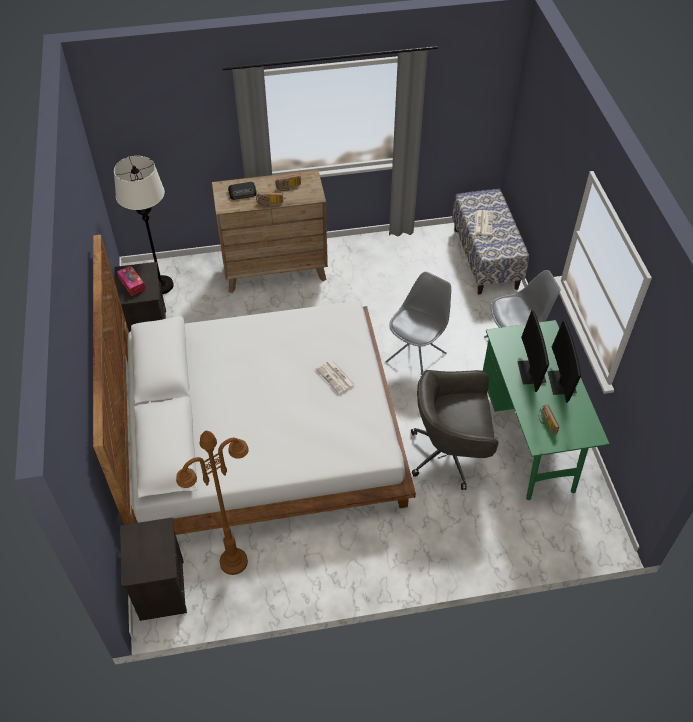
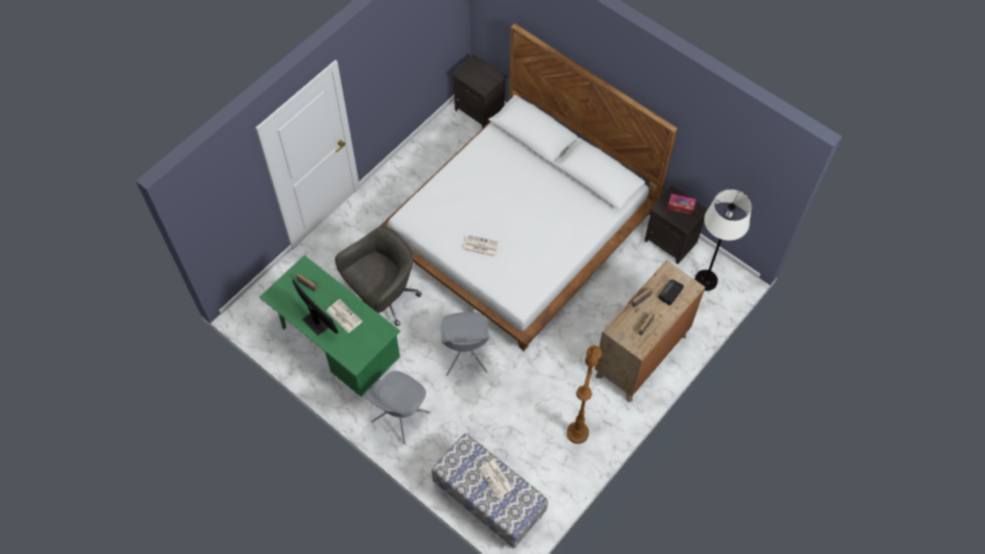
camera: 140 degrees right, 10 degrees up
(233, 562) = (455, 147): brown floor lamp -> brown floor lamp (577, 432)
(531, 372) = (343, 316): monitor -> newspaper

